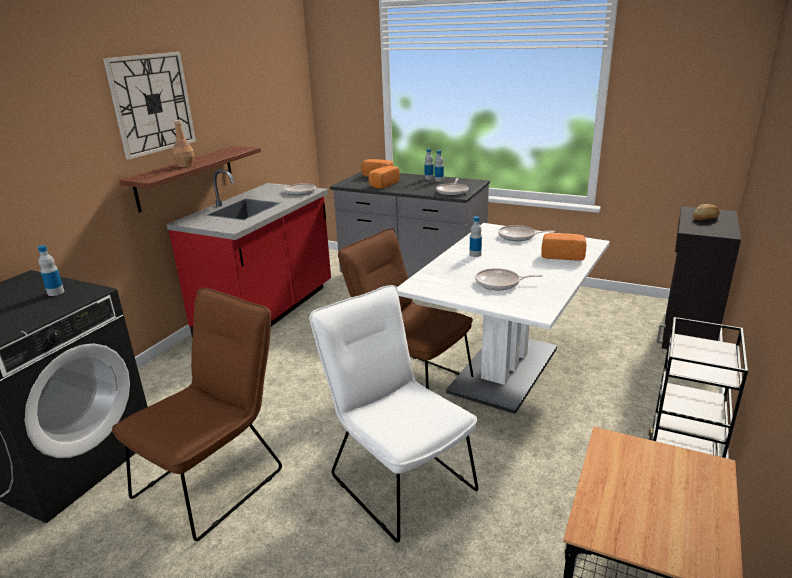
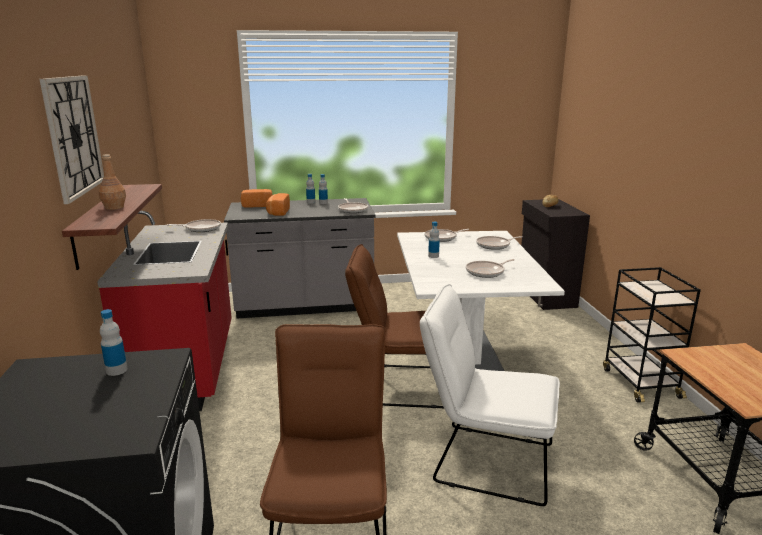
camera: 35 degrees left, 5 degrees down
(562, 255) = (495, 245): bread -> frying pan

